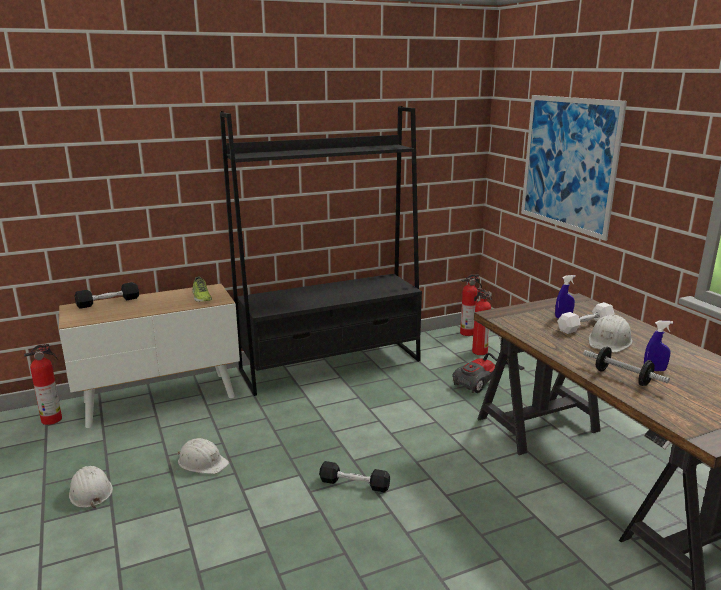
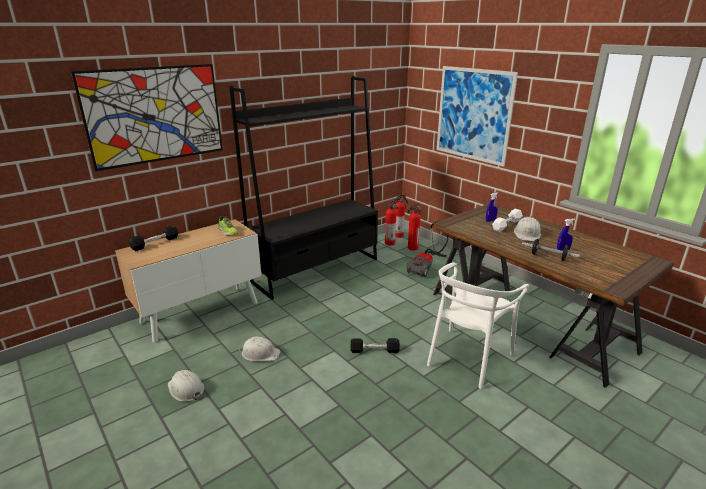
camera: 15 degrees left, 5 degrees up
(53, 419) = (122, 340): fire extinguisher -> fire extinguisher (390, 243)
(122, 142) = (155, 115): none -> picture
(487, 517) = (468, 357): none -> white chair

